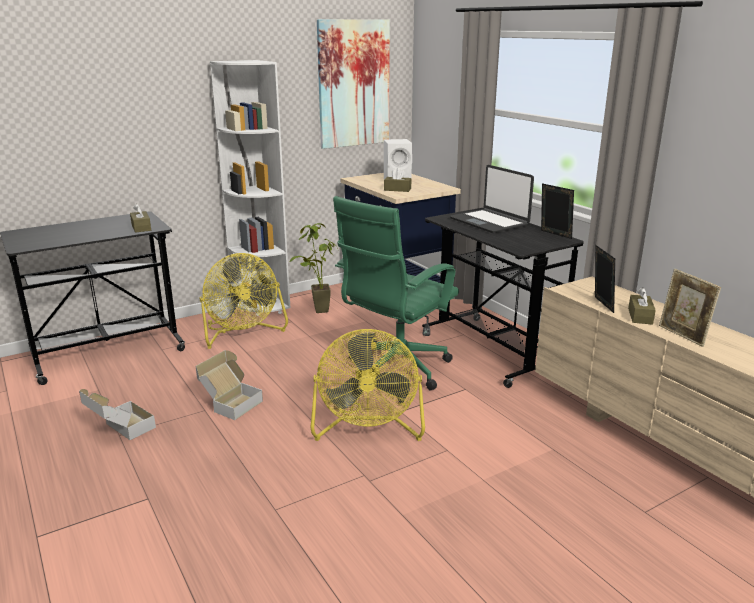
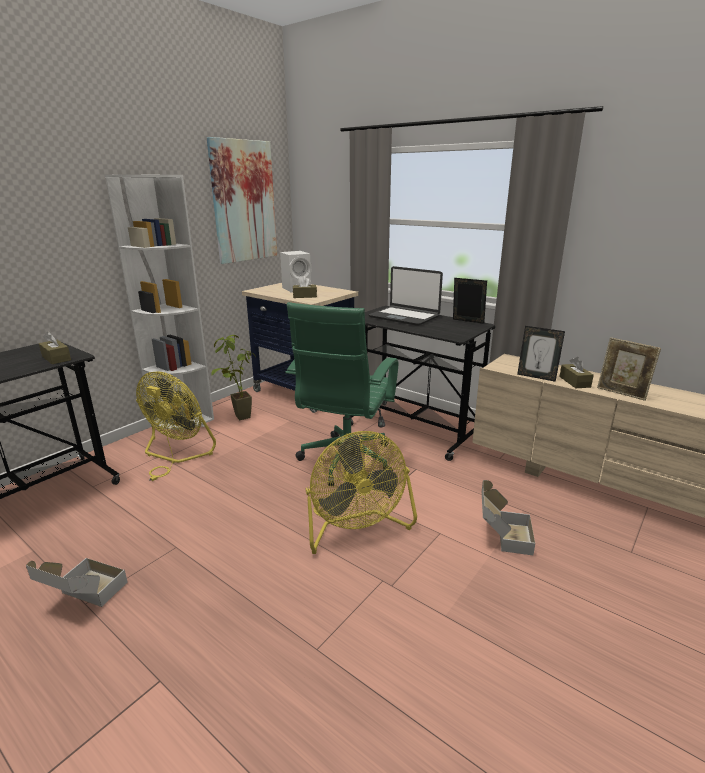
camera: 20 degrees left, 0 degrees up
(230, 403) = (201, 532): cardboard box -> cardboard box (502, 536)
(239, 334) = (172, 454): yellow fan -> yellow fan turned 105 degrees counterclockwise
(600, 305) = (536, 377): picture frame -> picture frame turned 150 degrees clockwise

